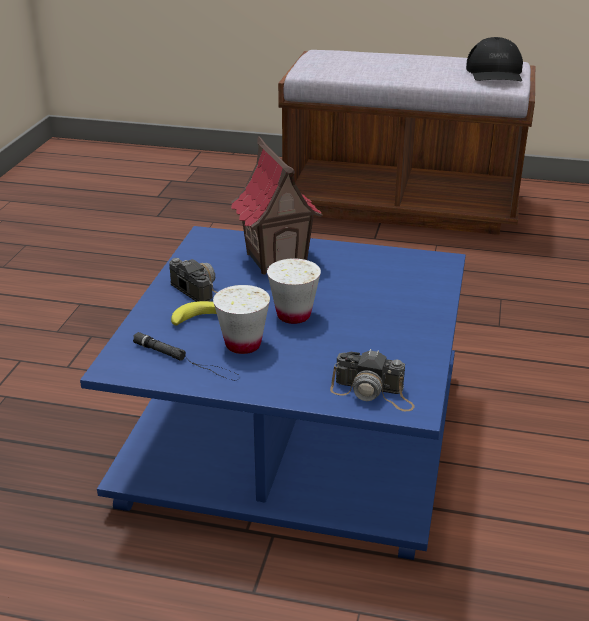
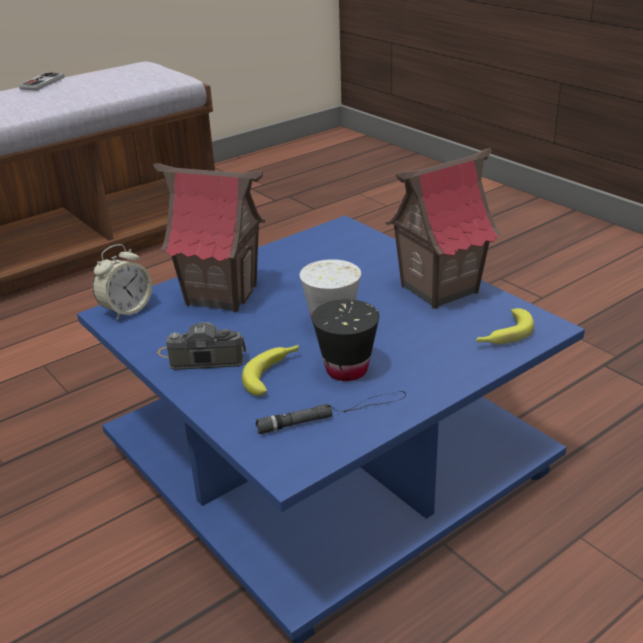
camera: 50 degrees left, 0 degrees up
(216, 238) = (126, 310): none -> alarm clock
(243, 344) = (346, 370): white cup -> black cup
(373, 393) = (502, 335): camera -> banana
(405, 339) = (438, 289): none -> toy house
(411, 56) = (42, 83): none -> game controller
(495, 73) = (147, 73): black cap -> none

